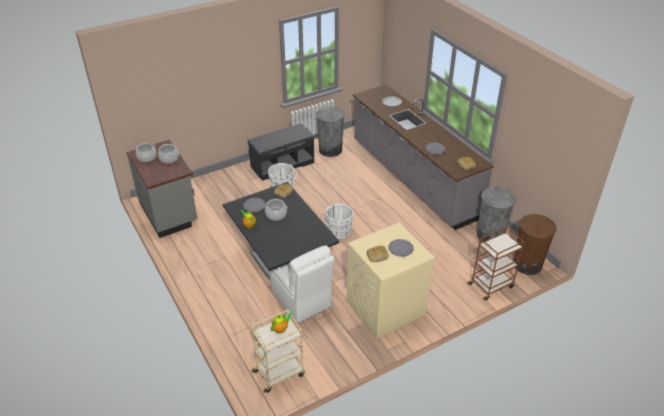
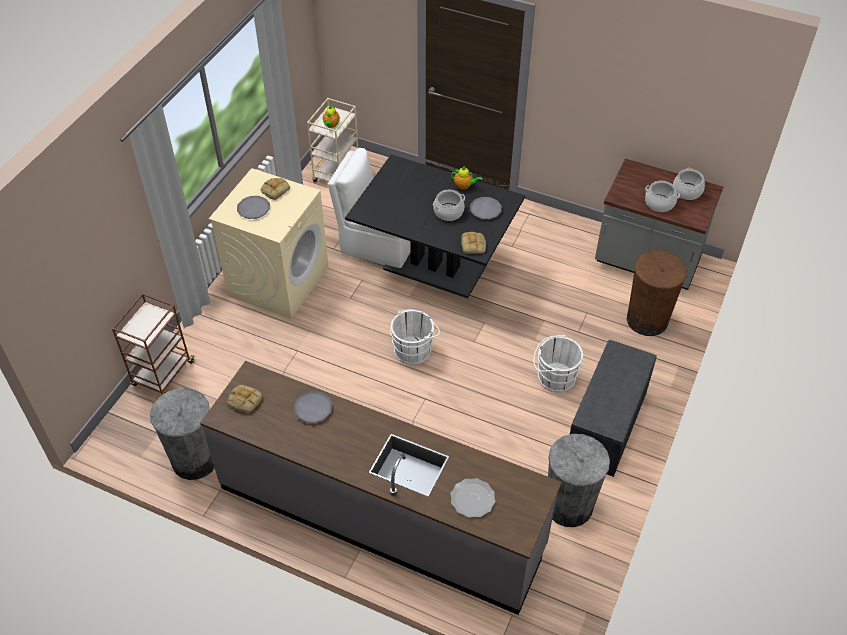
camera: 145 degrees right, 10 degrees up
(527, 264) = (123, 434): brown trash can -> brown trash can (647, 320)

